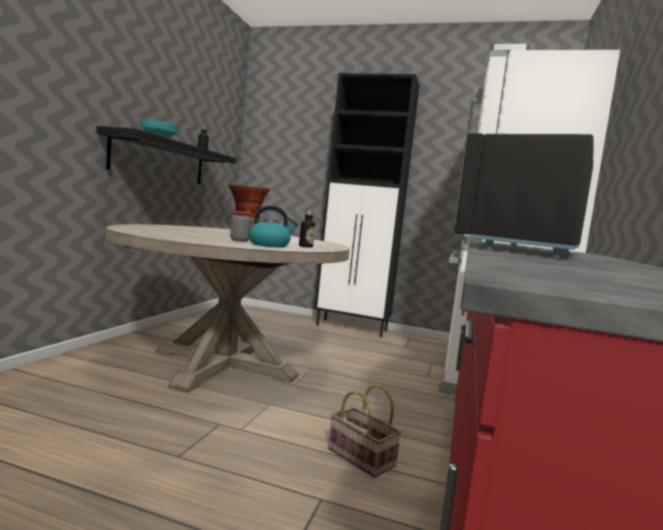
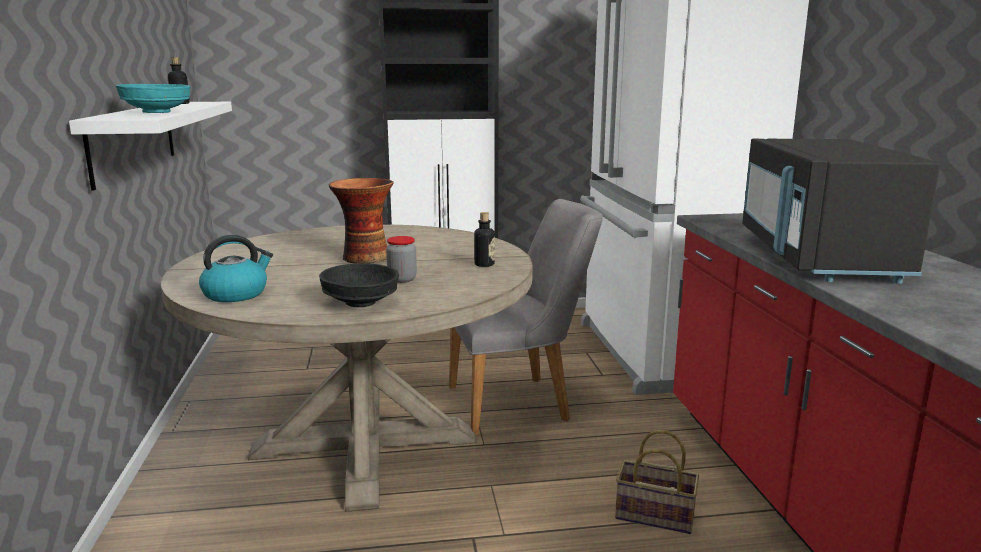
camera: 25 degrees left, 10 degrees up
(160, 160) = (134, 140): black shelf -> white shelf
(189, 238) = (360, 303): none -> black bowl
(270, 245) = (457, 280): kettle -> kettle (236, 294)
(348, 373) = (520, 402): none -> grey chair

